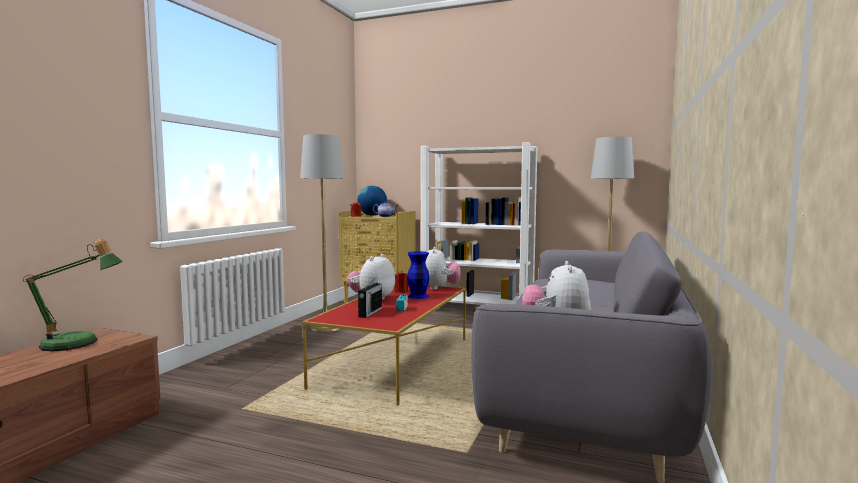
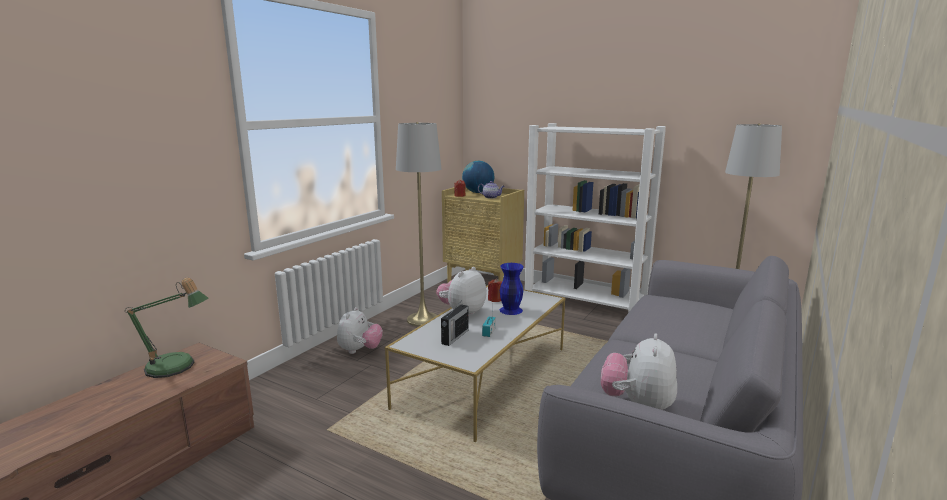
camera: 10 degrees right, 10 degrees up
(395, 362) = (484, 377): red coffee table -> white coffee table
(439, 288) = (537, 296): plush toy -> plush toy (360, 350)

